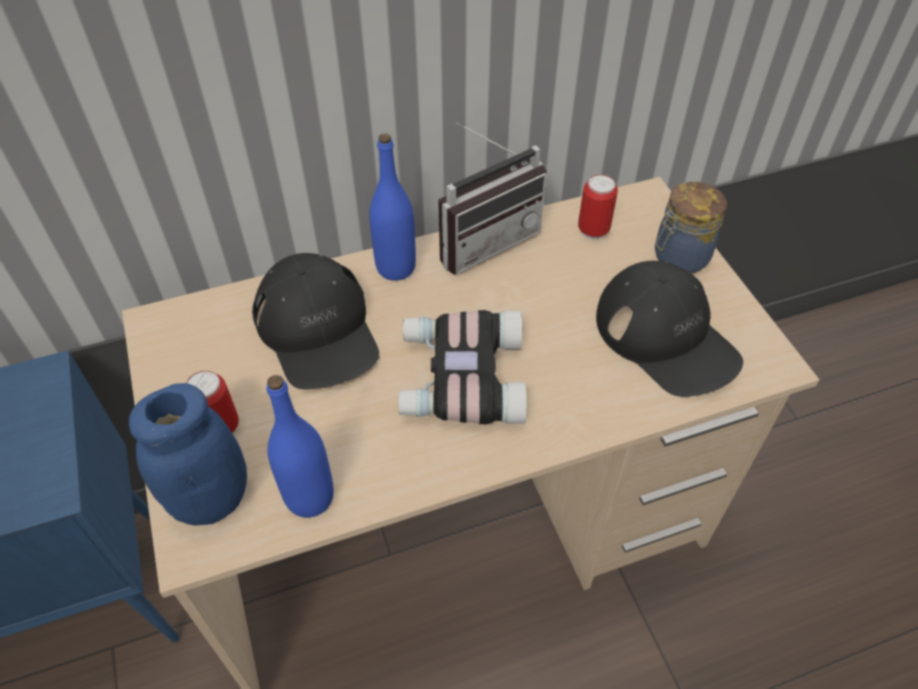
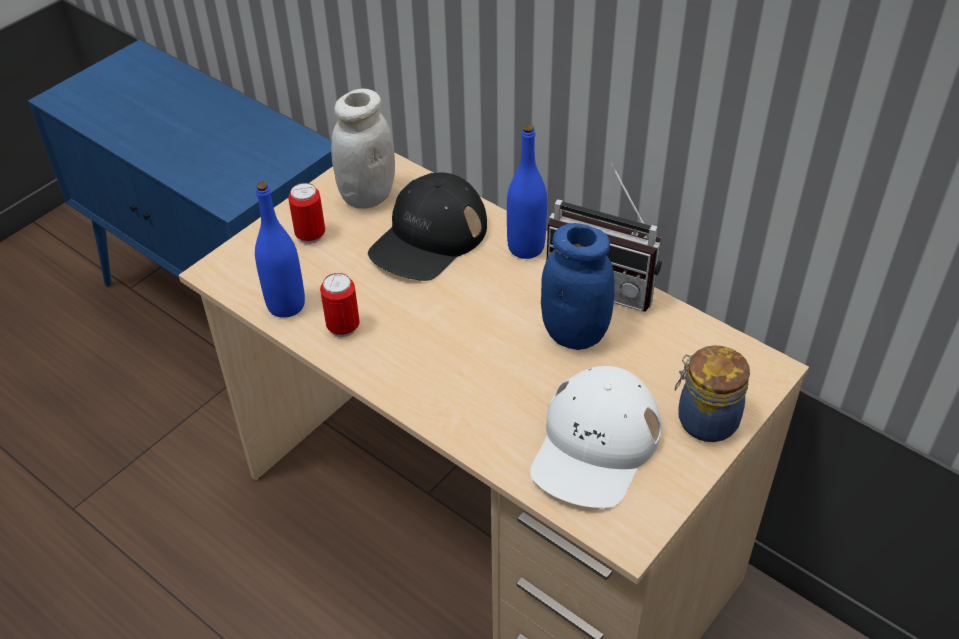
camera: 60 degrees right, 5 degrees down
(208, 351) = (367, 196): none -> white jar
(211, 499) = (254, 260): blue jar -> blue jar (574, 333)
(459, 377) = (446, 333): binoculars -> none
(593, 230) = (683, 347): can -> can (343, 327)
(666, 337) = (595, 445): black cap -> white cap

